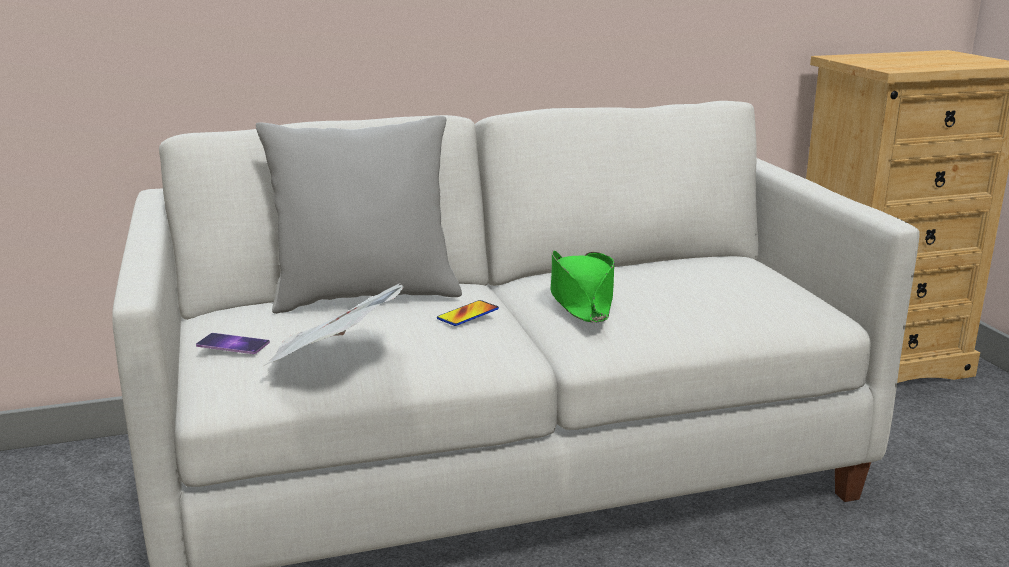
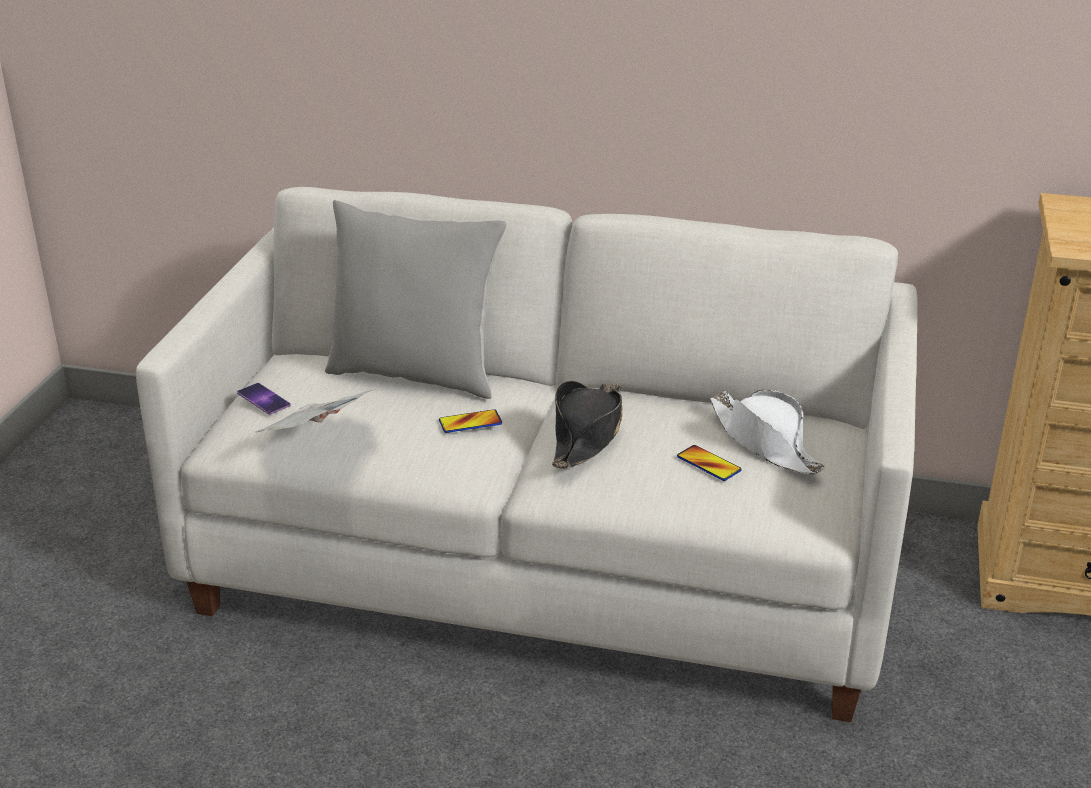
camera: 30 degrees right, 10 degrees up
(581, 299) = (587, 435): green hat -> black hat
(703, 295) = (708, 464): none -> phone
(722, 273) = (765, 442): none -> white hat

